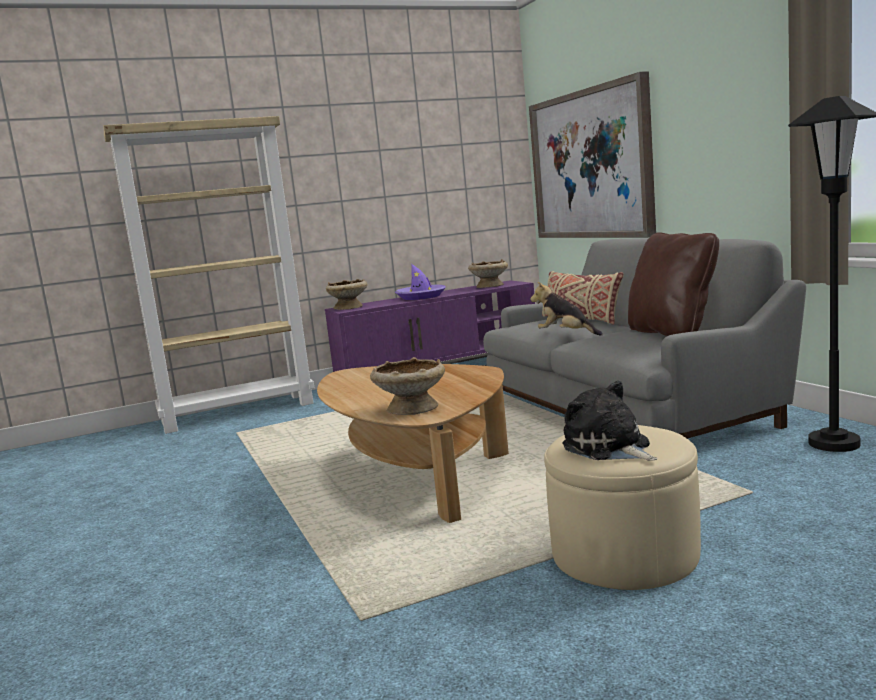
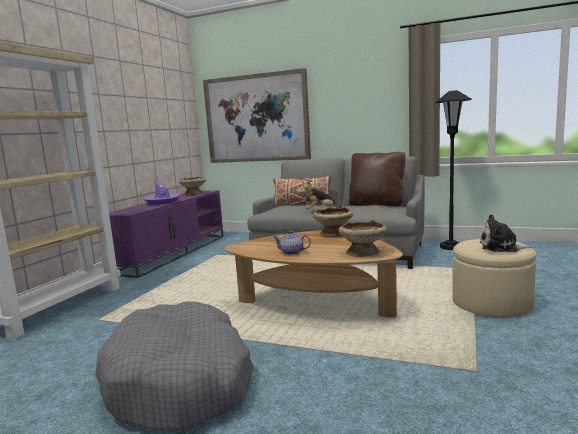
camera: 45 degrees left, 0 degrees up
(162, 511) = (181, 382): none -> grey dog bed
(349, 307) = (122, 212): beige bowl -> beige bowl (333, 233)
(359, 391) = (292, 252): none -> teapot

